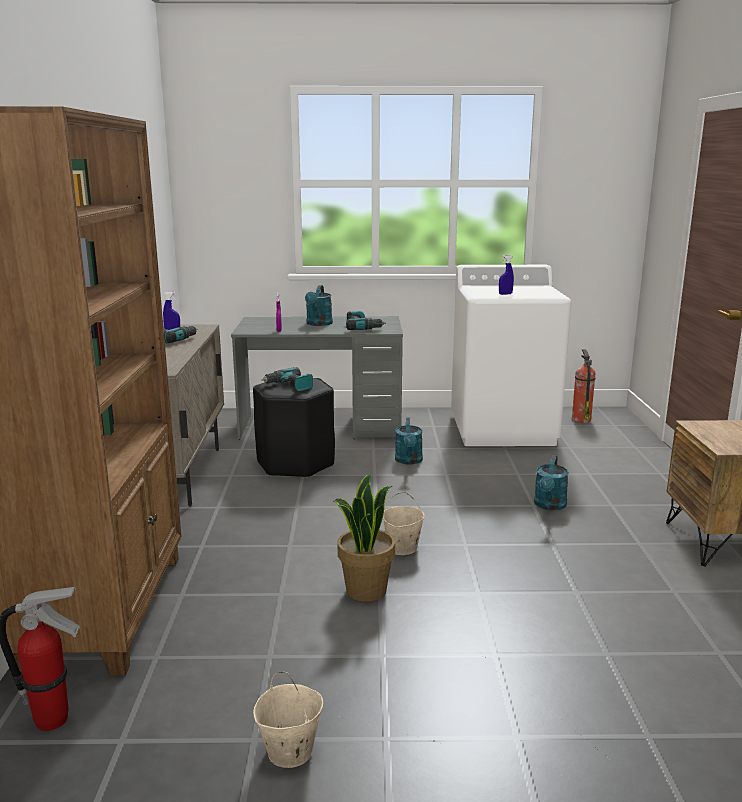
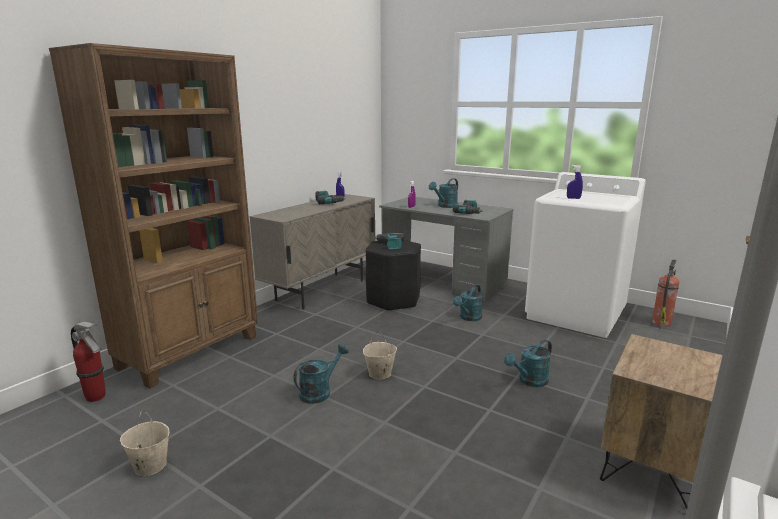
camera: 35 degrees right, 0 degrees up
(365, 590) = (319, 392): potted plant -> turquoise watering can

